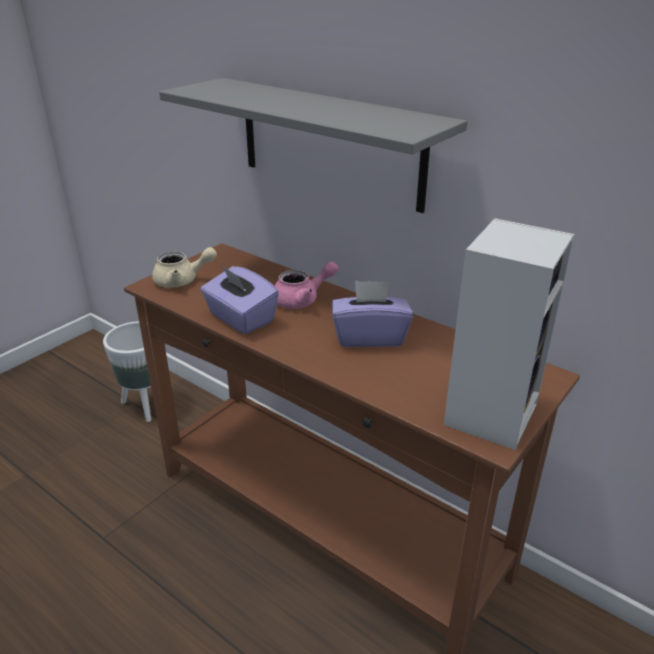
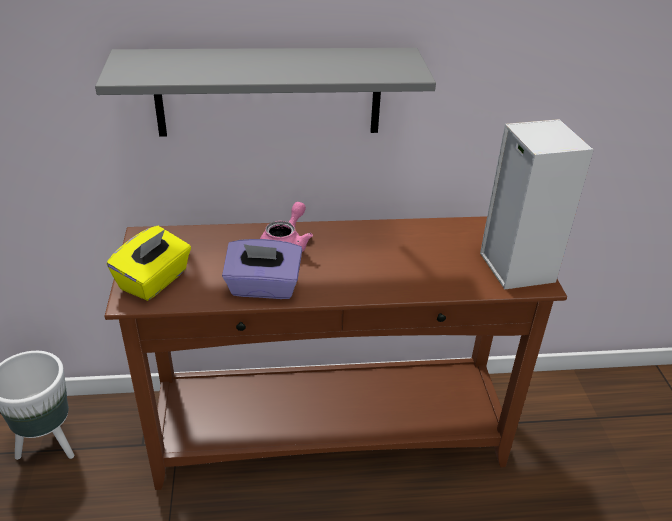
camera: 45 degrees left, 5 degrees up
(182, 281) = (154, 280): beige teapot -> yellow tissue box
(369, 337) = (377, 252): purple tissue box -> none

